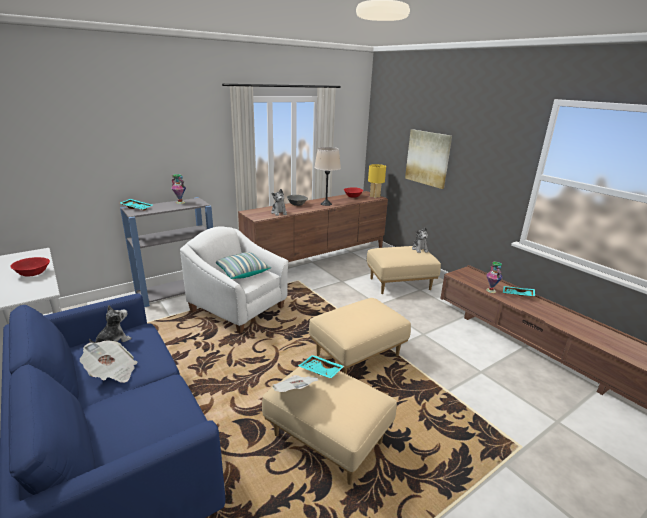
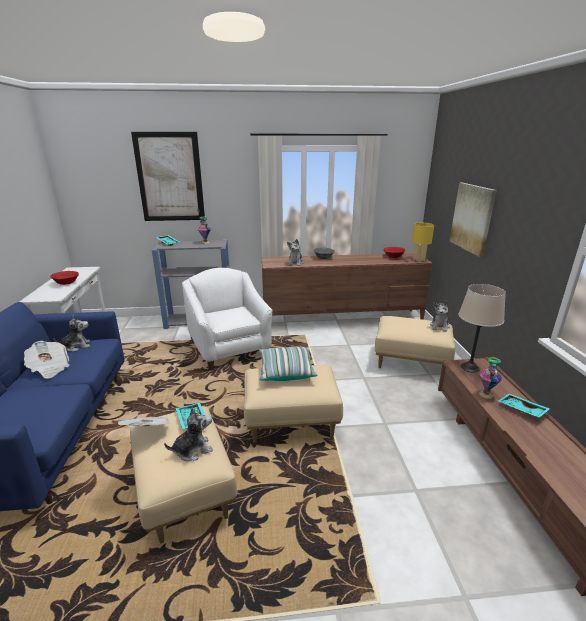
camera: 30 degrees right, 0 degrees up
(131, 132) = (170, 177): none -> picture
(242, 272) = (228, 313): pillow -> pillow (286, 371)
(326, 204) = (354, 260): beige table lamp -> beige table lamp (470, 367)
(350, 392) = (193, 450): none -> plush toy

